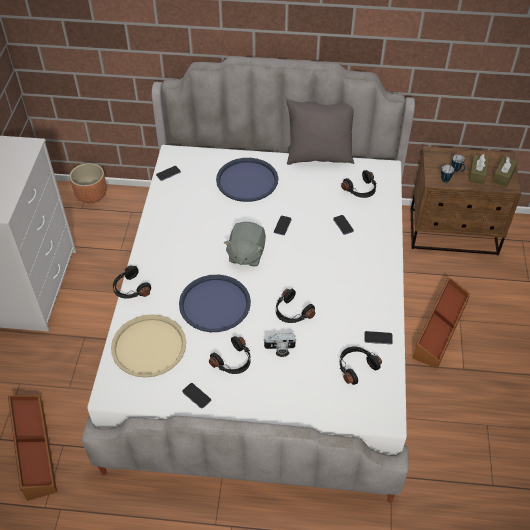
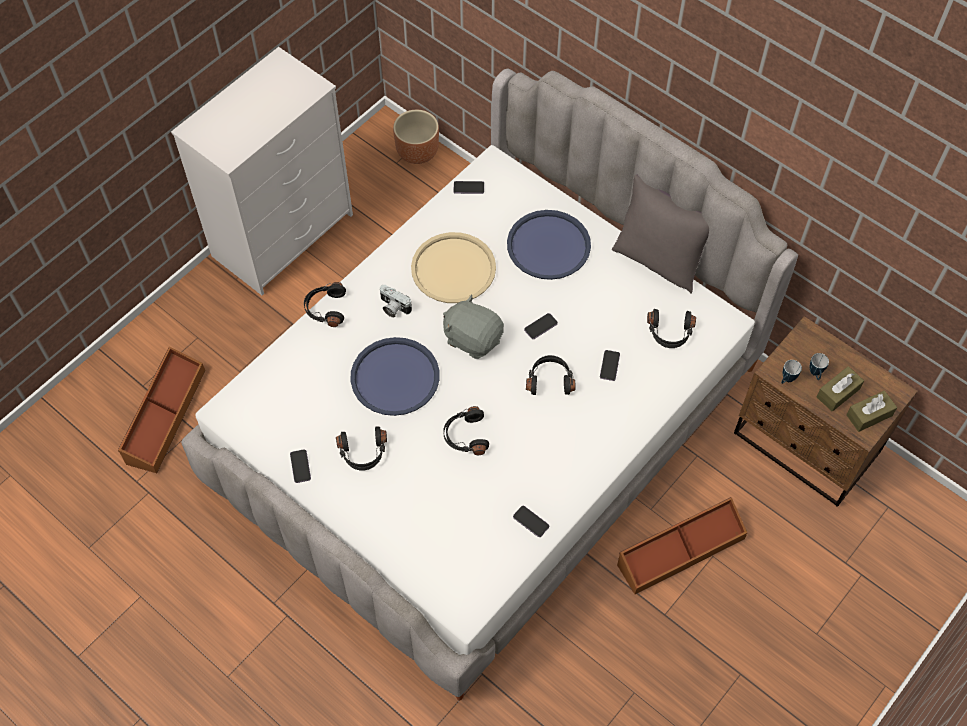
camera: 35 degrees right, 10 degrees up
(148, 346) = (295, 384): beige tray -> beige tray (453, 269)
(246, 254) = (473, 338): grey plush toy -> grey plush toy turned 75 degrees clockwise
(279, 349) = (419, 469): camera -> camera (393, 307)
(356, 367) = (480, 538): black headphones -> black headphones (550, 379)

